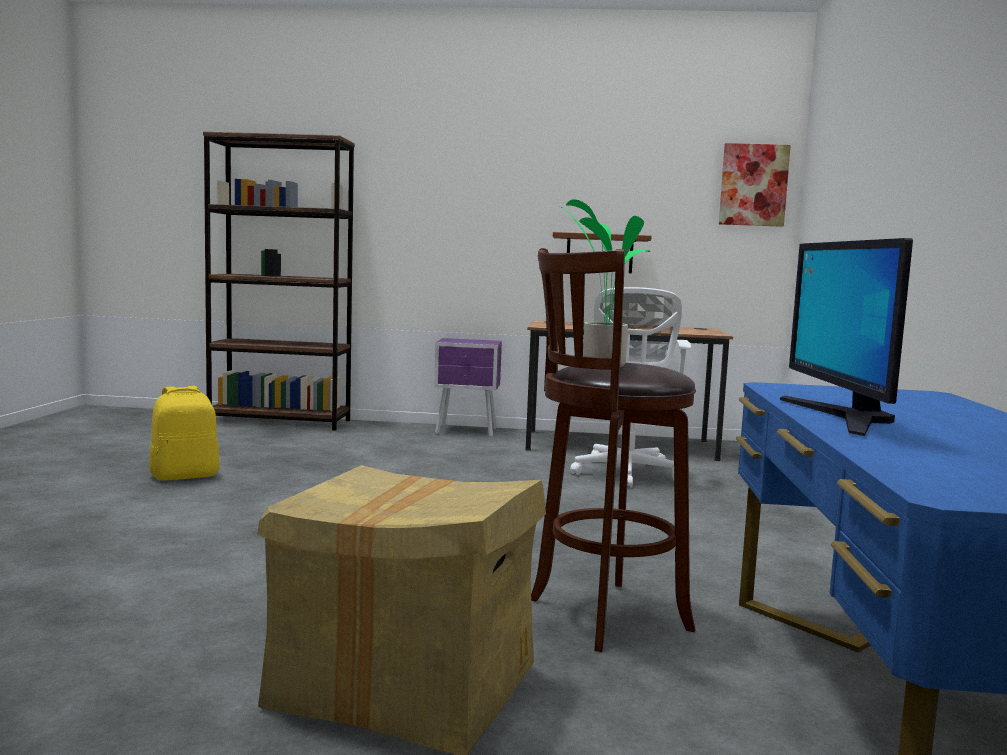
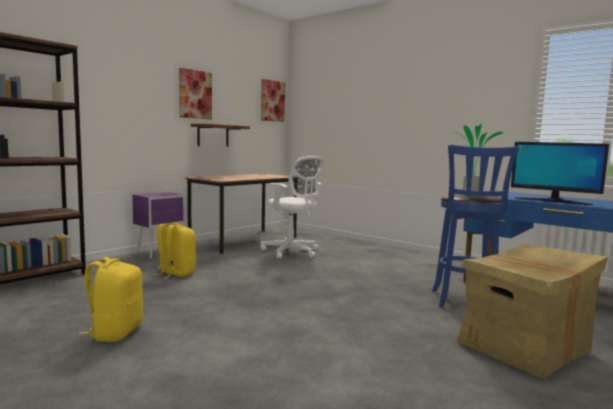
camera: 55 degrees left, 0 degrees up
(401, 452) = (175, 273): none -> yellow backpack
(565, 185) = (195, 94): none -> picture
(601, 616) = (464, 302): brown stool -> blue stool

